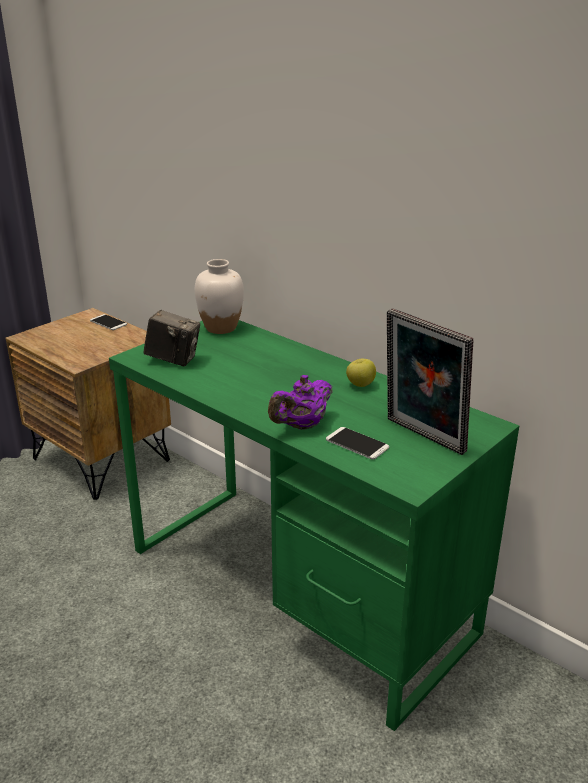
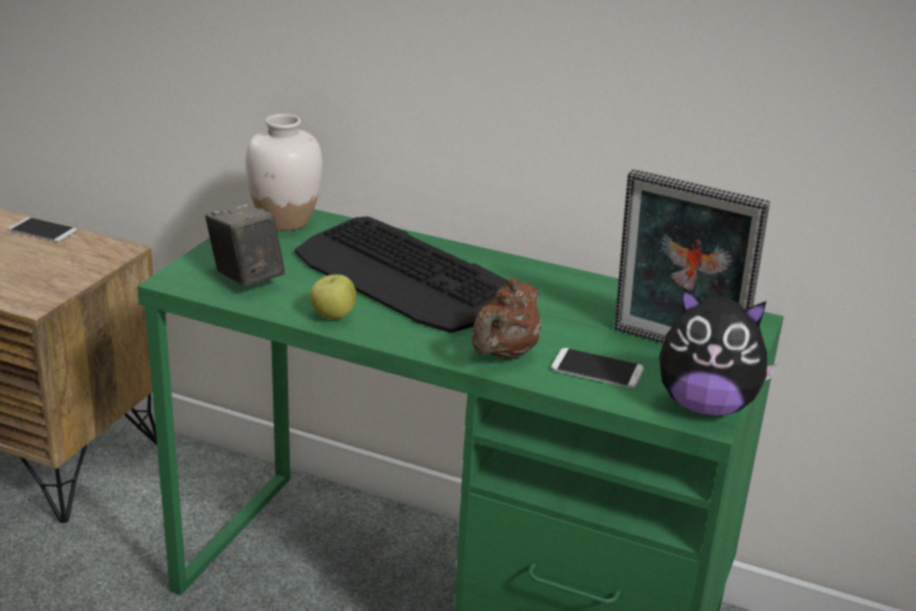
camera: 20 degrees left, 0 degrees up
(173, 360) = (246, 278): camera -> camera turned 120 degrees counterclockwise
(271, 369) = (404, 277): none -> keyboard
(301, 426) = (504, 354): purple teapot -> brown teapot
(360, 385) = (545, 285): apple -> apple (332, 316)
(416, 478) = (705, 406): none -> plush toy

